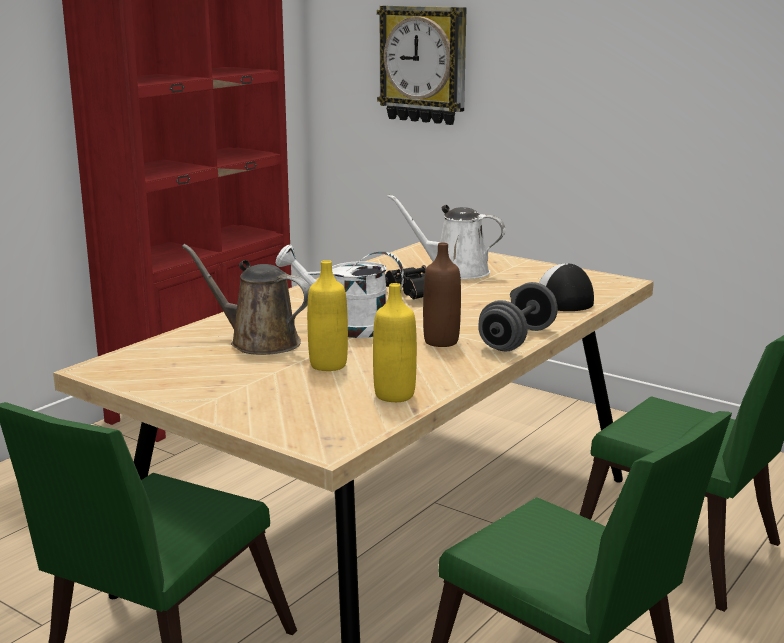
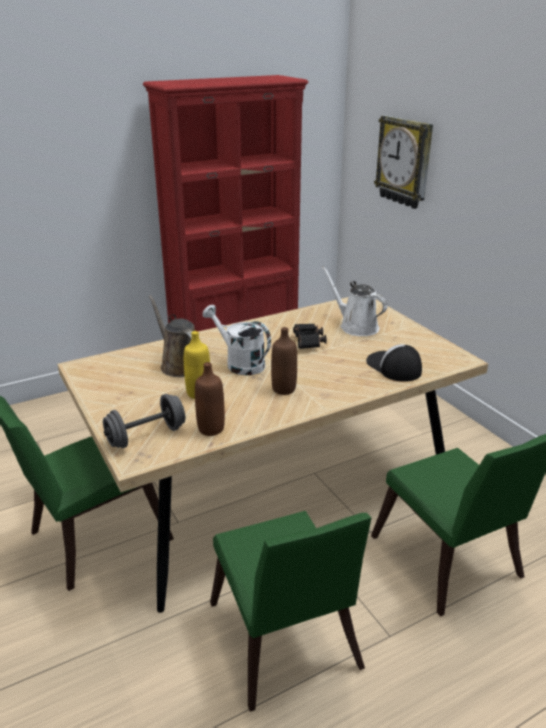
camera: 25 degrees right, 10 degrees up
(394, 395) = (211, 429): yellow bottle -> brown bottle
(517, 339) = (334, 399): grey dumbbell -> grey dumbbell (146, 436)

